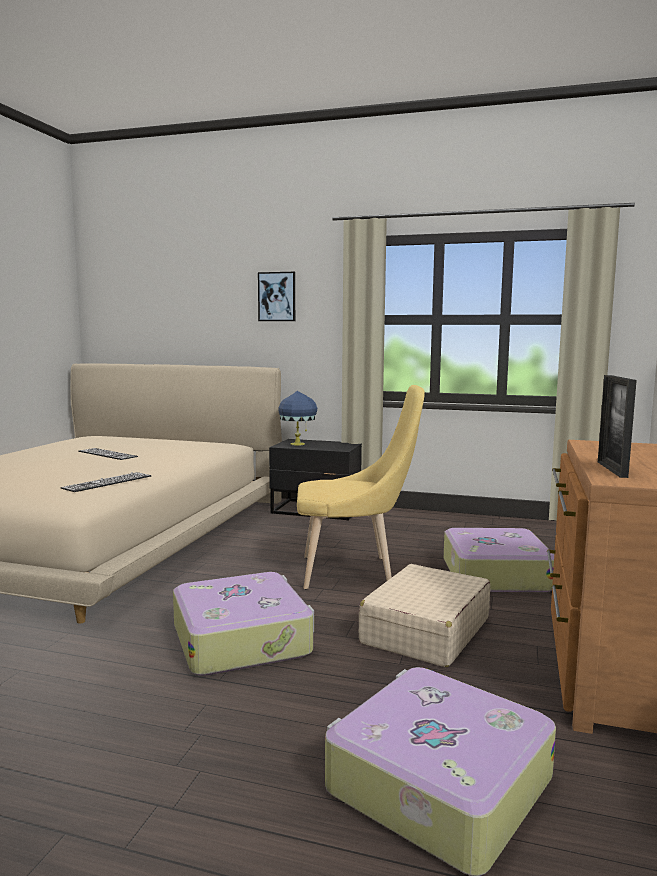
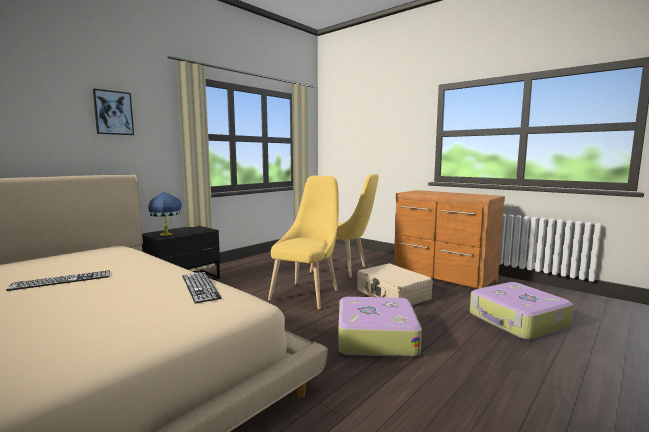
camera: 65 degrees left, 0 degrees up
(494, 574) = (342, 270): suitcase -> yellow chair
(612, 469) = (463, 196): picture frame -> none

